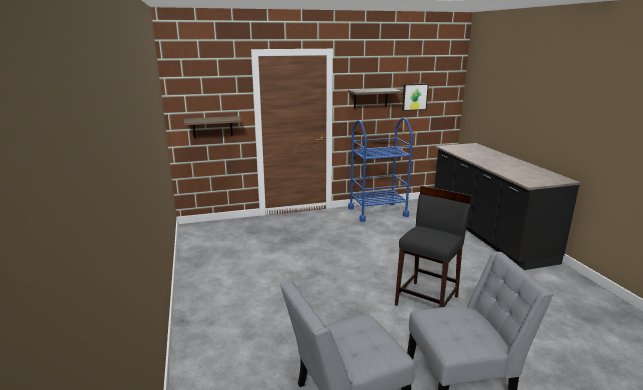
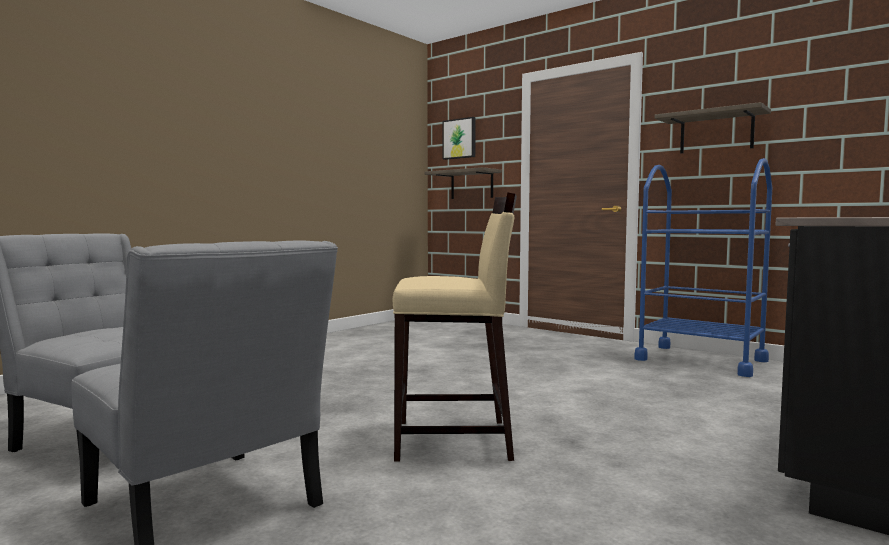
camera: 55 degrees right, 15 degrees down
(414, 97) = (828, 123): picture -> picture (459, 138)
(427, 300) = (454, 440): black stool -> beige stool

